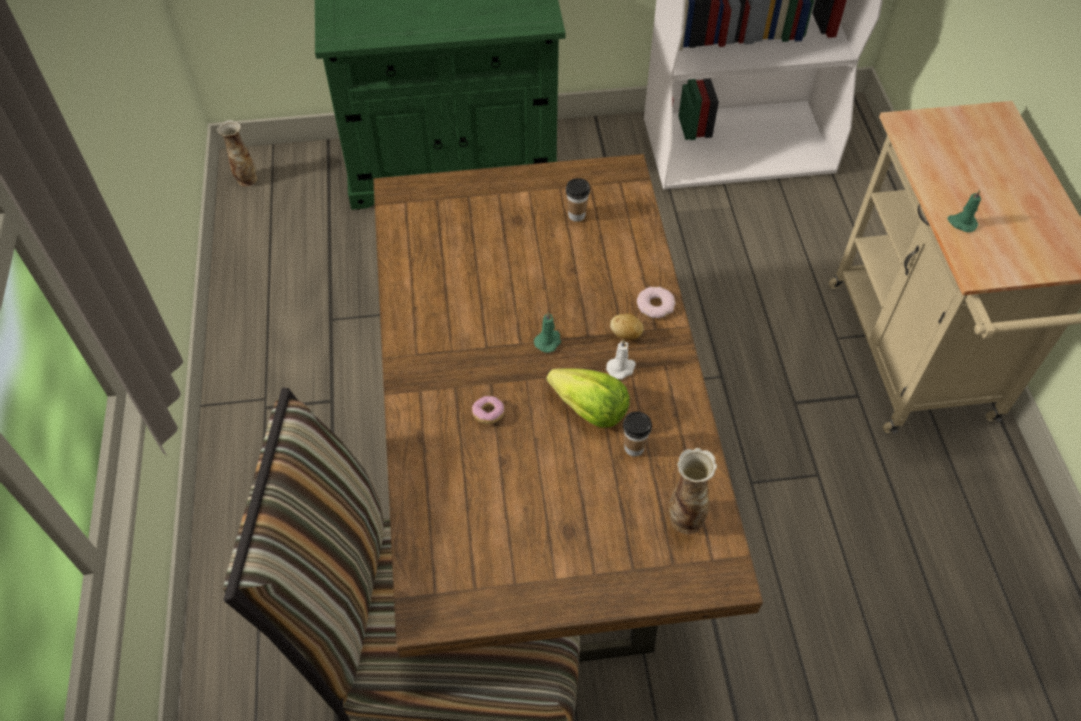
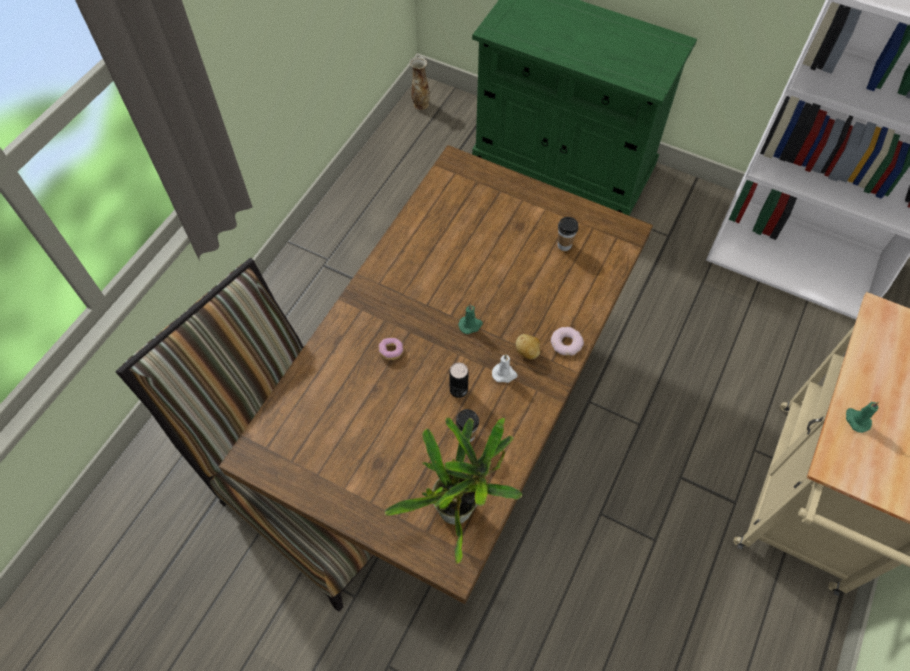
camera: 35 degrees right, 5 degrees up
(589, 410) = (458, 390): lettuce -> can
(685, 519) = (460, 506): vase -> potted plant

